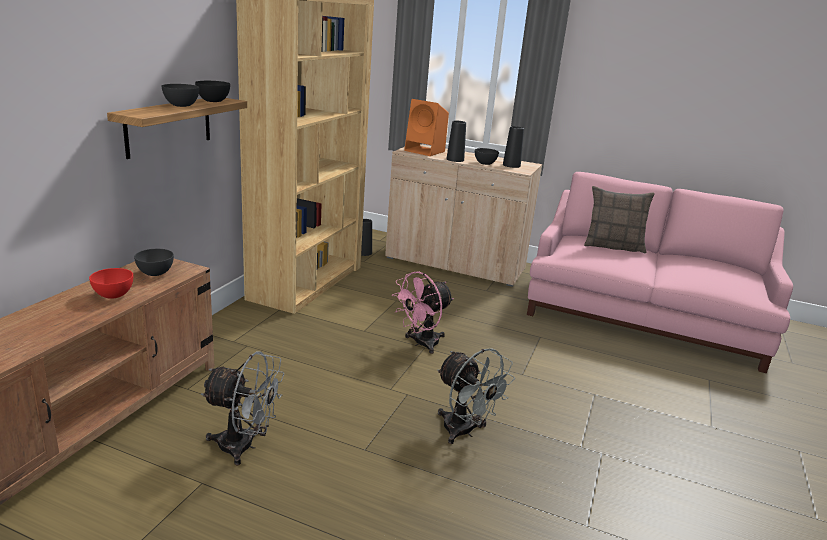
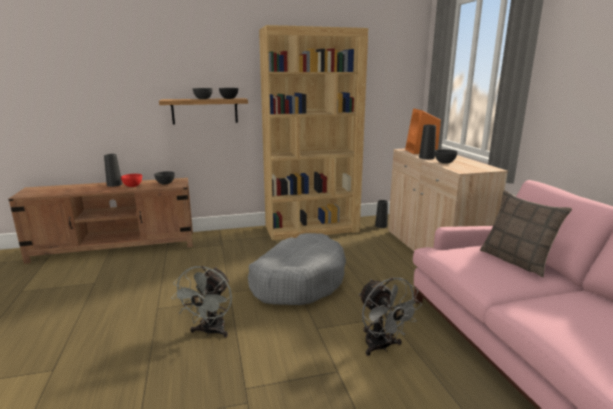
camera: 55 degrees right, 5 degrees down
(245, 446) = (131, 279): grey fan -> grey fan (382, 347)
(421, 344) = (298, 281): pink fan -> grey dog bed
(511, 165) = (467, 166): black vase -> black vase (114, 184)

